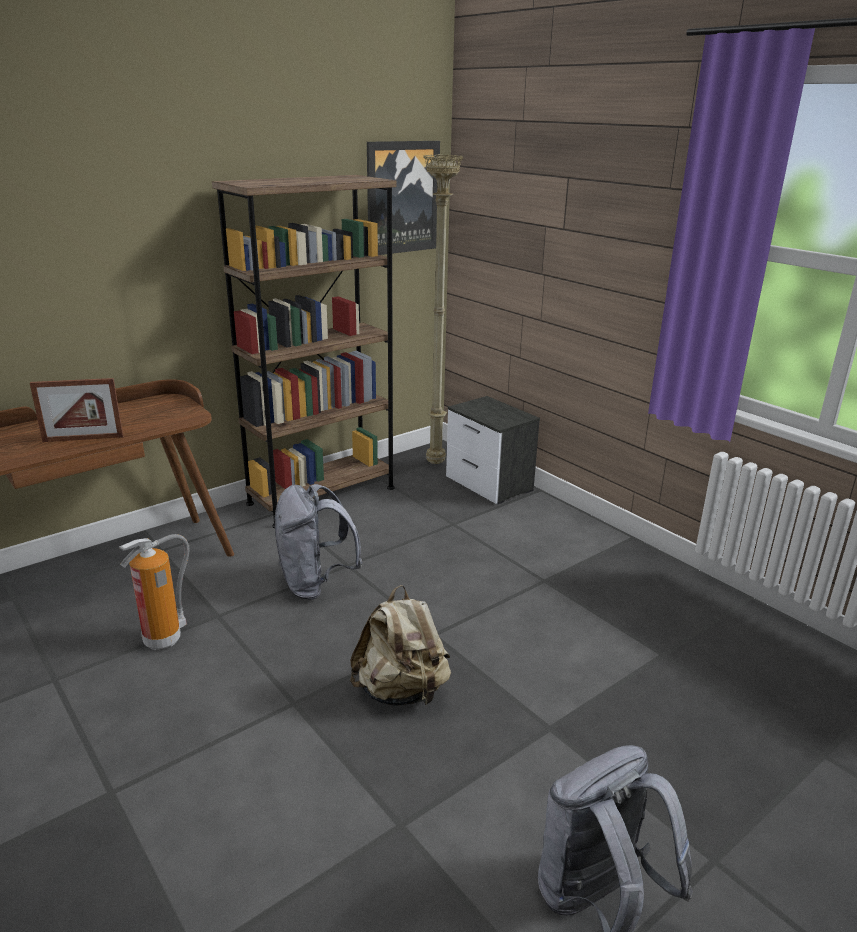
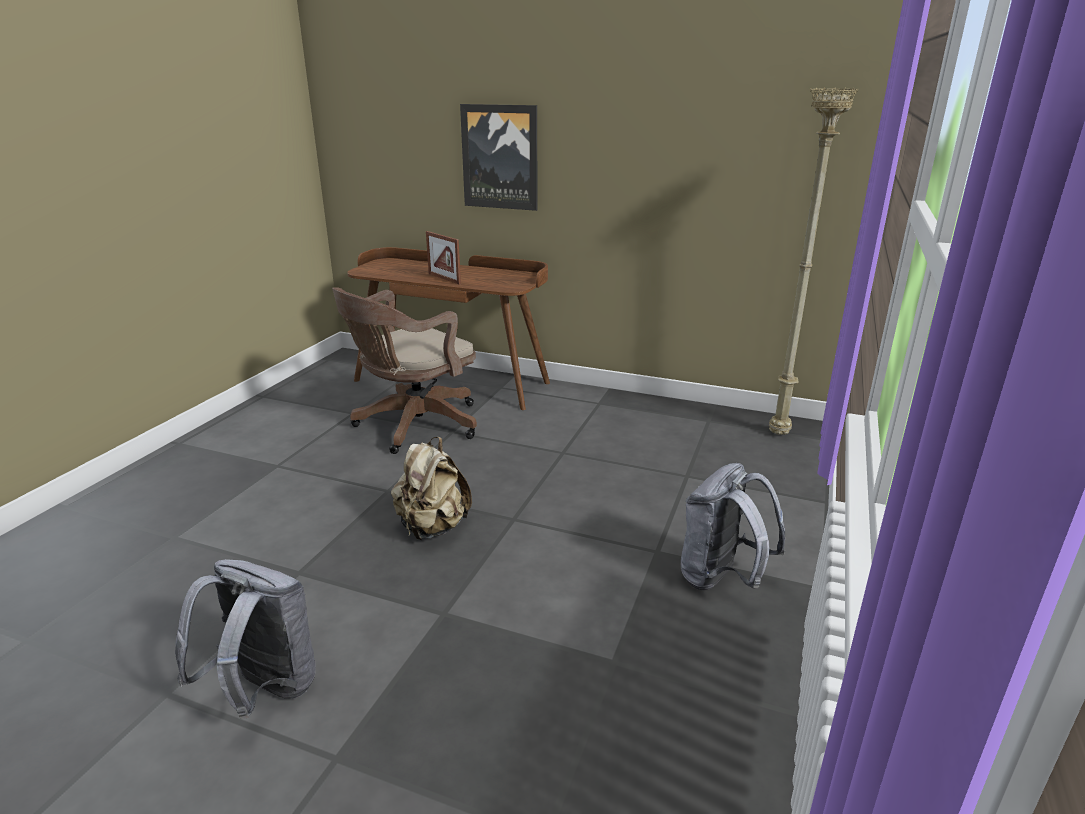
camera: 60 degrees right, 0 degrees up
(164, 639) = (413, 426): fire extinguisher -> brown office chair
(315, 584) = (523, 450): grey backpack -> grey backpack (721, 579)
(322, 495) = (644, 408): brown bookcase -> none
(402, 197) = (813, 137): picture -> picture (500, 157)
(489, 484) = (787, 472): nightstand -> none

